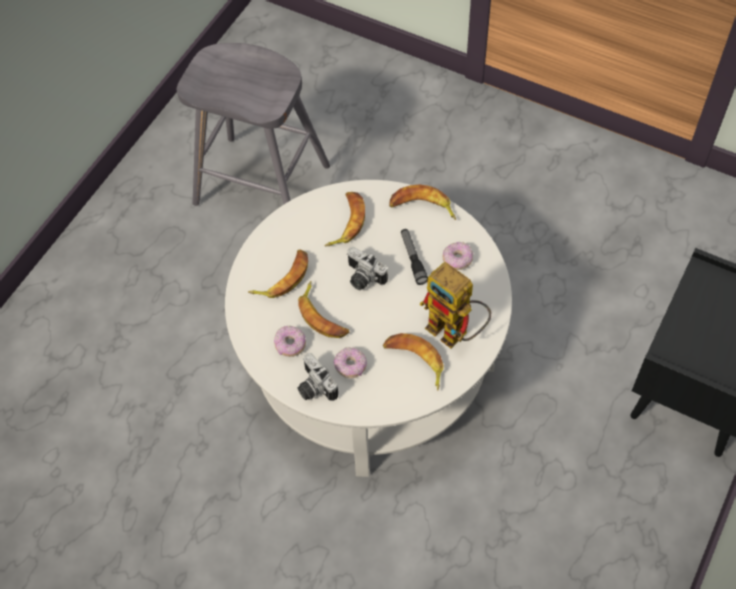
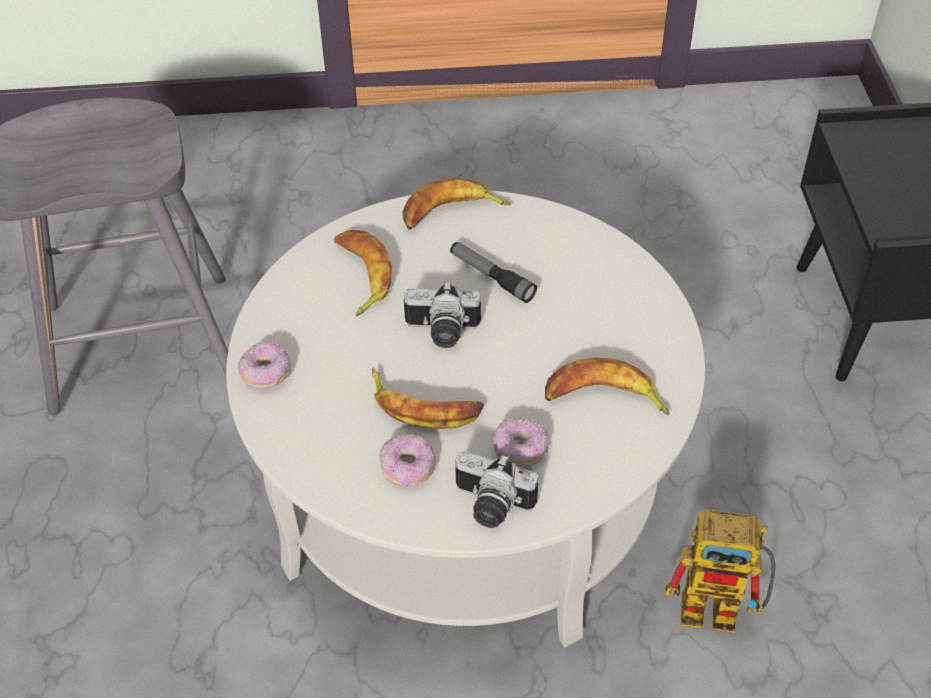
camera: 35 degrees left, 10 degrees down
(283, 278) = (325, 386): banana -> none
(455, 332) = (625, 336): toy robot -> toy robot (722, 608)
(457, 260) = (551, 251): donut -> donut (266, 374)

